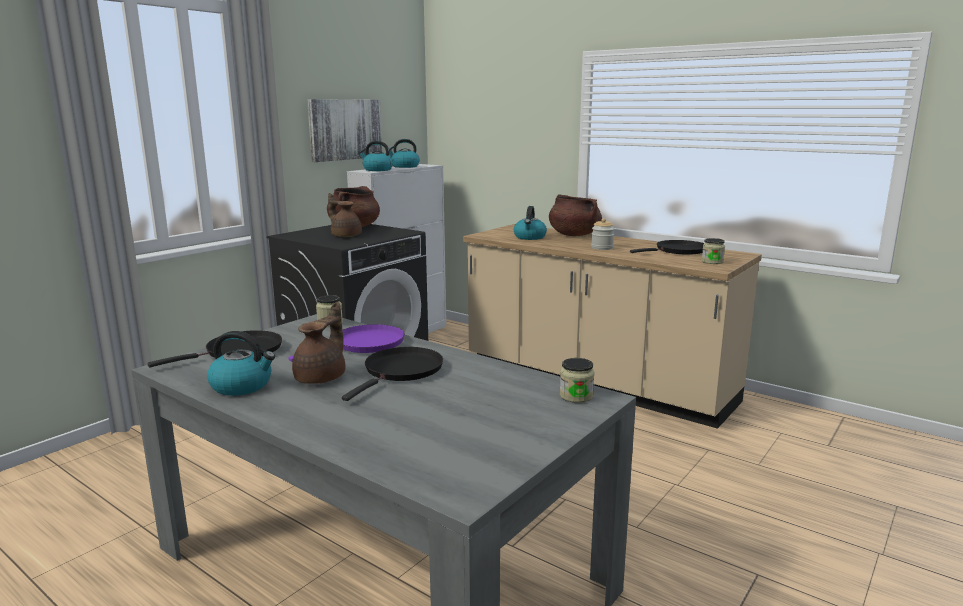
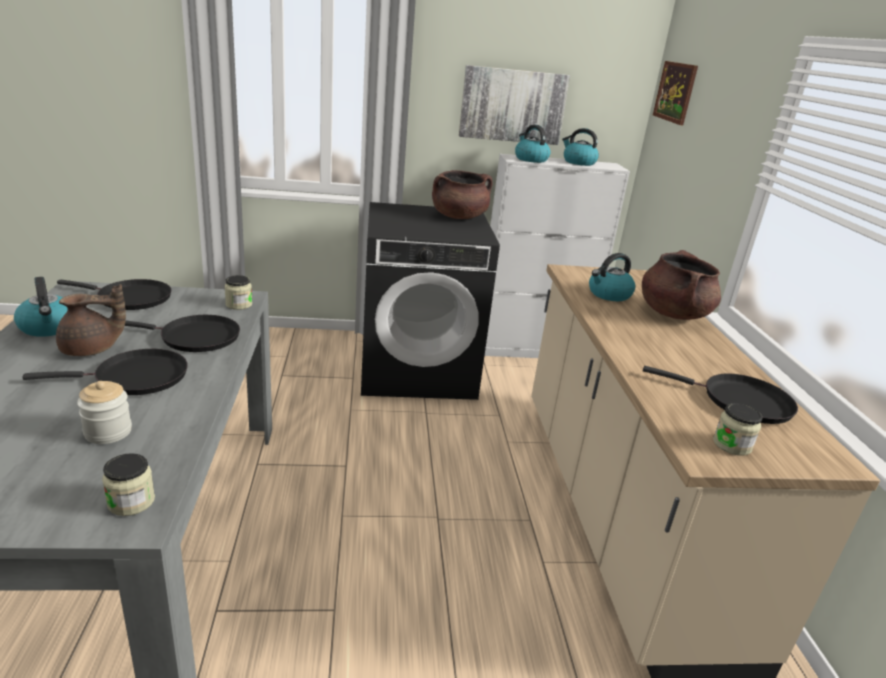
camera: 45 degrees right, 10 degrees up
(345, 235) = (420, 223): brown teapot -> none
(364, 345) = (195, 337): purple frying pan -> black frying pan
(457, 102) = (675, 92): none -> picture
(602, 248) = (646, 346): jar -> jar (108, 432)

